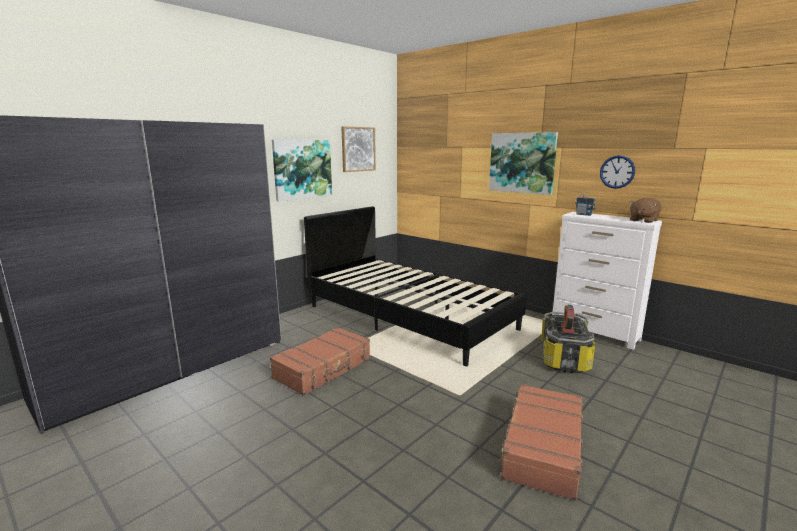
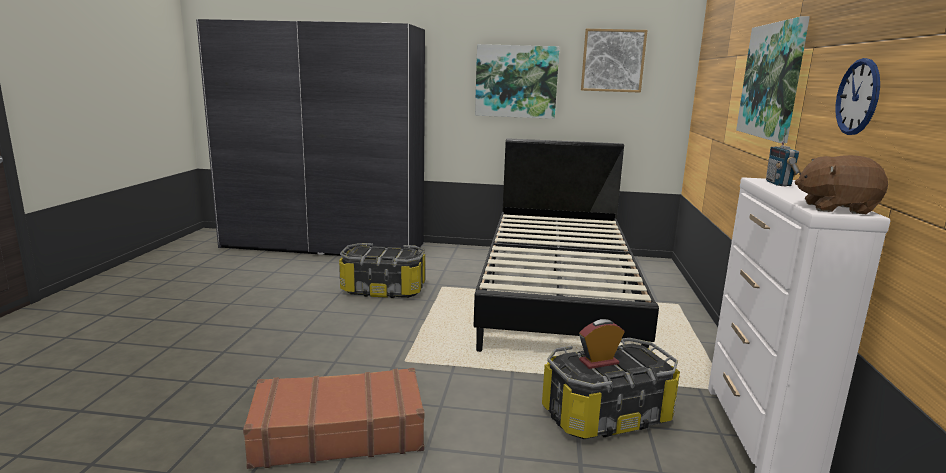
camera: 55 degrees right, 0 degrees up
(323, 369) = (383, 290): brown suitcase -> storage box

